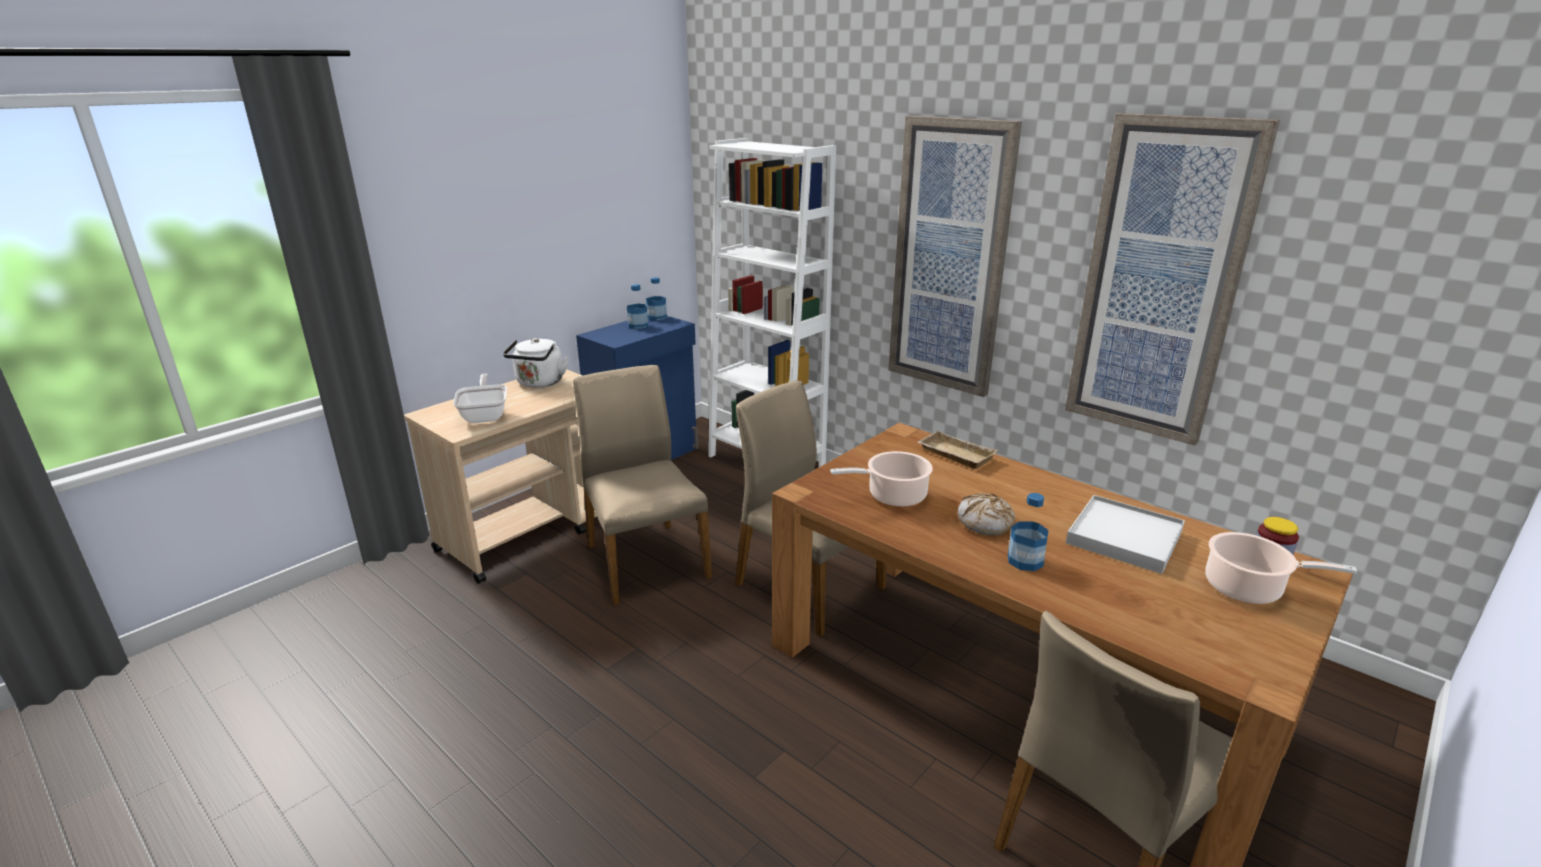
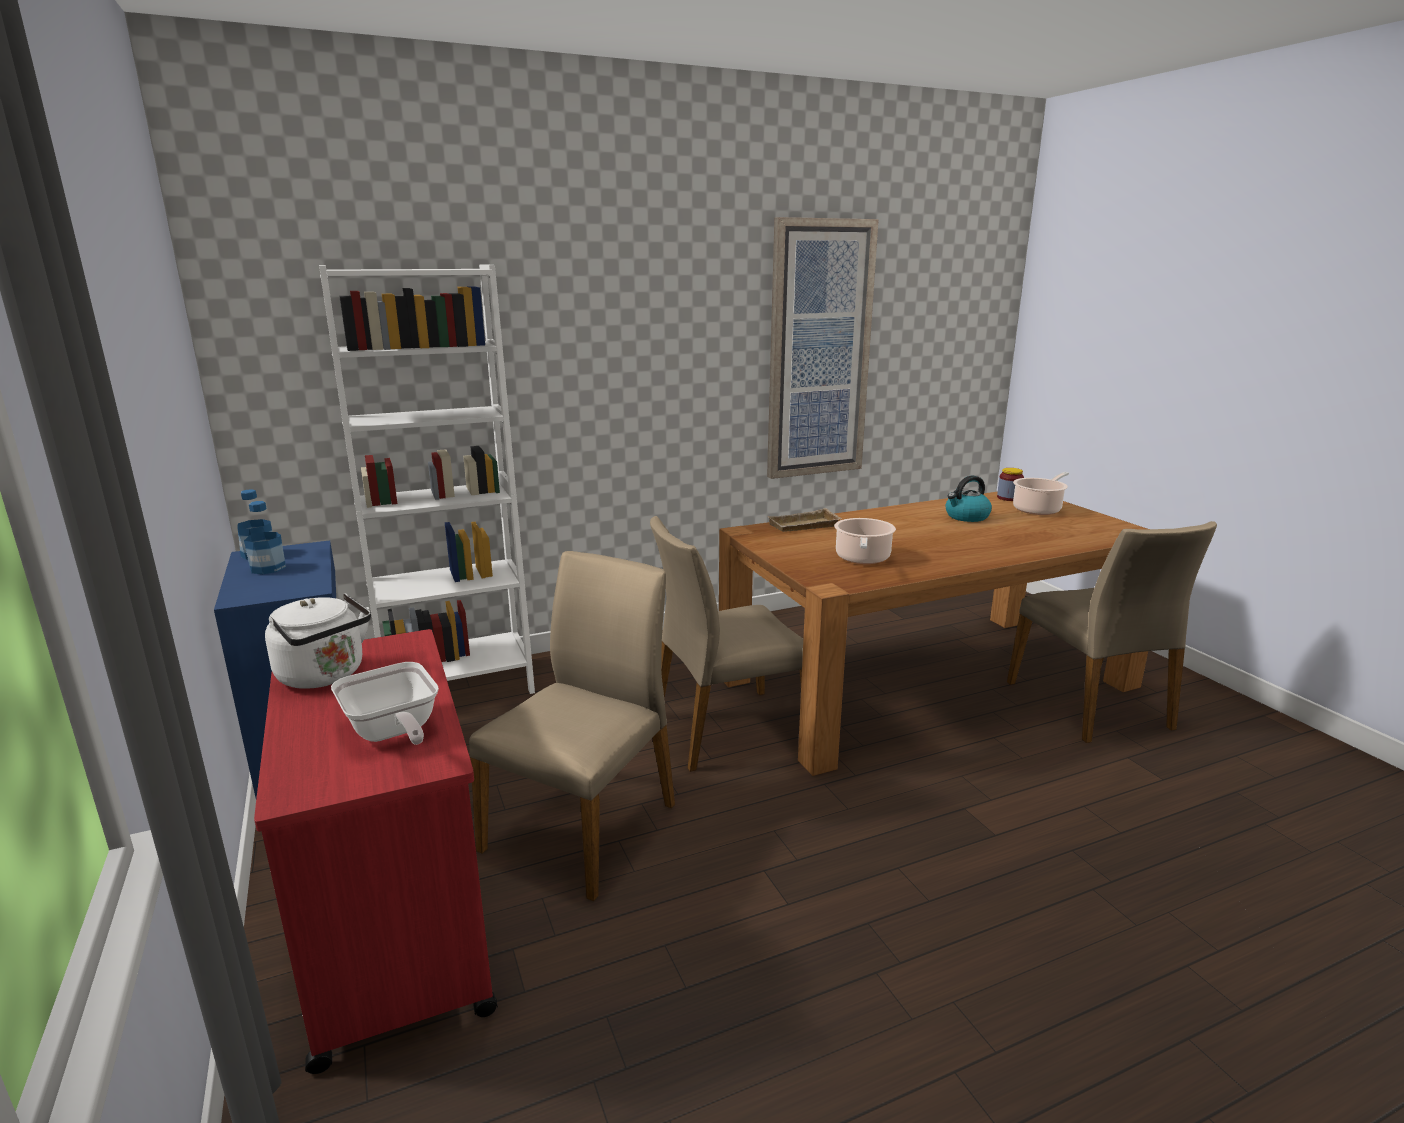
camera: 65 degrees left, 5 degrees down
(485, 415) = (392, 733): frying pan -> frying pan turned 135 degrees counterclockwise
(532, 531) = (394, 925): beige cart -> red cart
(645, 560) = (583, 826): beige chair -> beige chair turned 120 degrees clockwise
(950, 258) = (641, 370): picture -> none
(985, 522) = (925, 543): bread -> none
(1025, 561) = (987, 545): bottle -> none
(1124, 538) = (966, 517): white tray -> kettle

